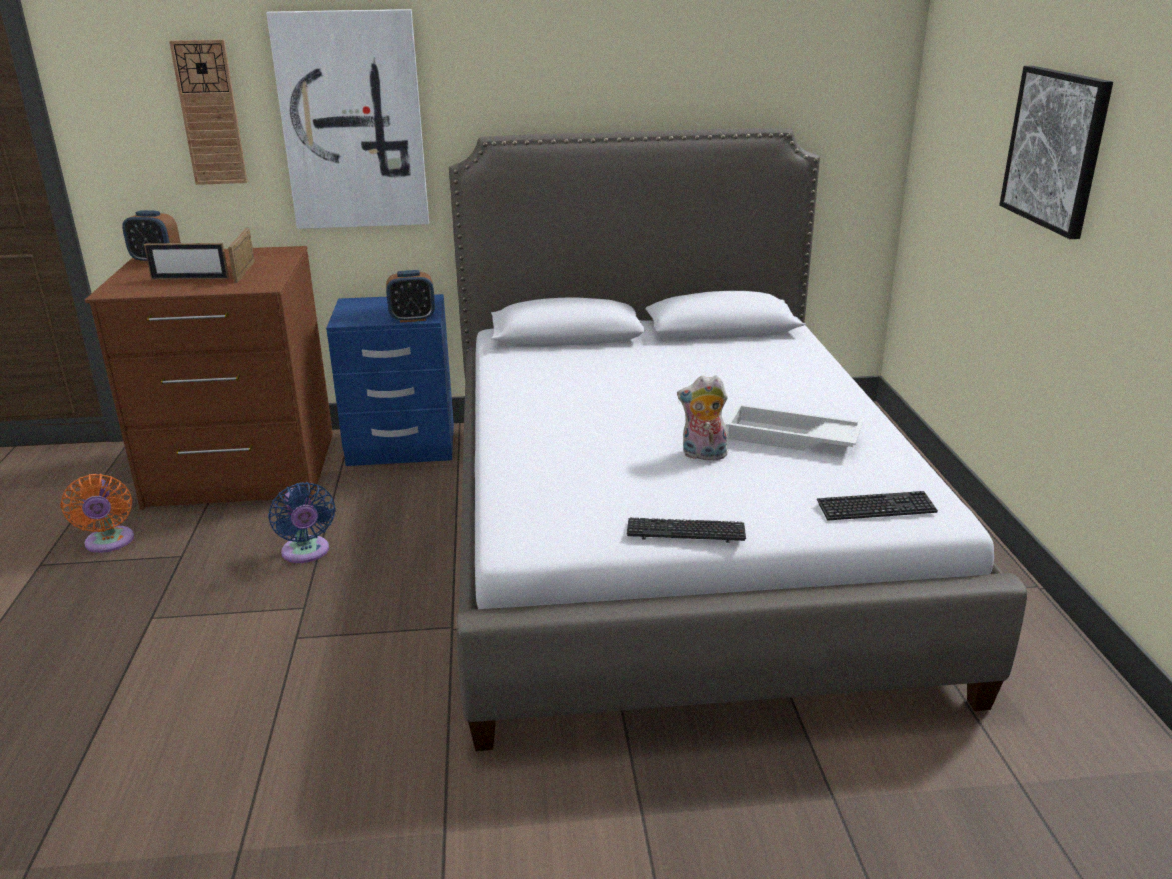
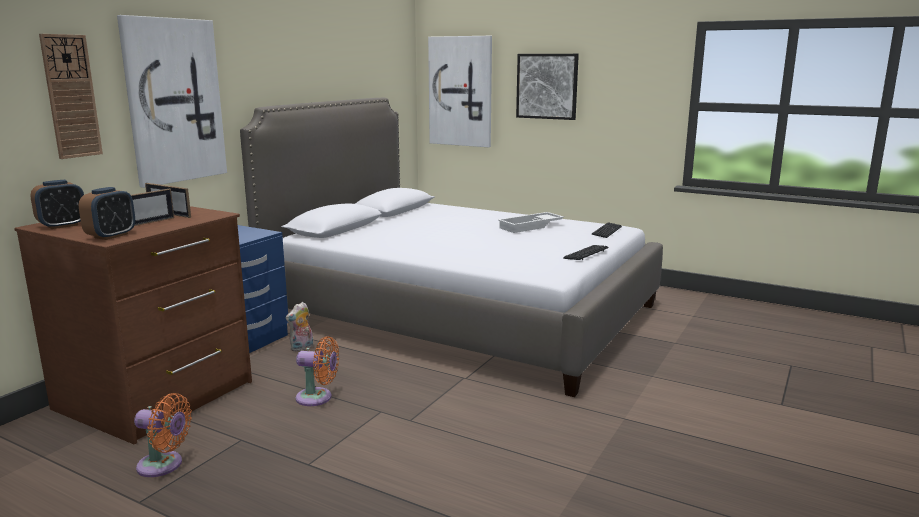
camera: 55 degrees left, 10 degrees down
(306, 553) = (317, 398): blue fan -> orange fan
(412, 318) = (259, 234): alarm clock -> alarm clock (111, 236)
(703, 455) = (521, 239): plush toy -> plush toy (302, 348)
(954, 130) = (460, 91): none -> picture

